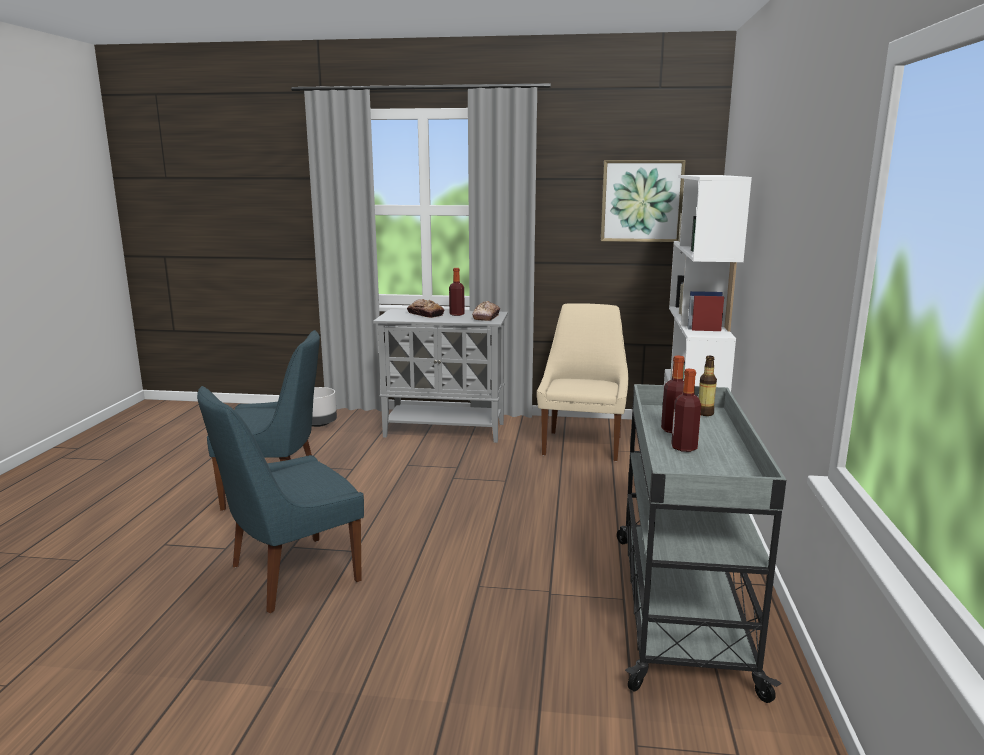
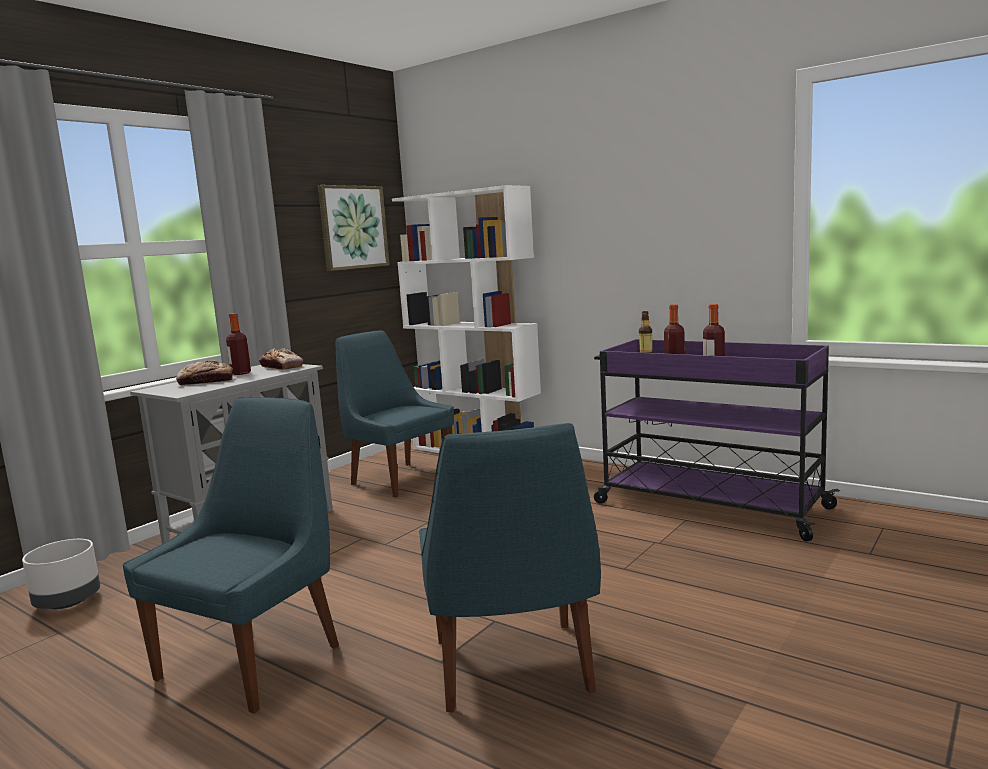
camera: 60 degrees left, 5 degrees down
(583, 445) = (399, 479): beige chair -> blue chair
(680, 606) = (707, 505): grey cart -> purple cart

